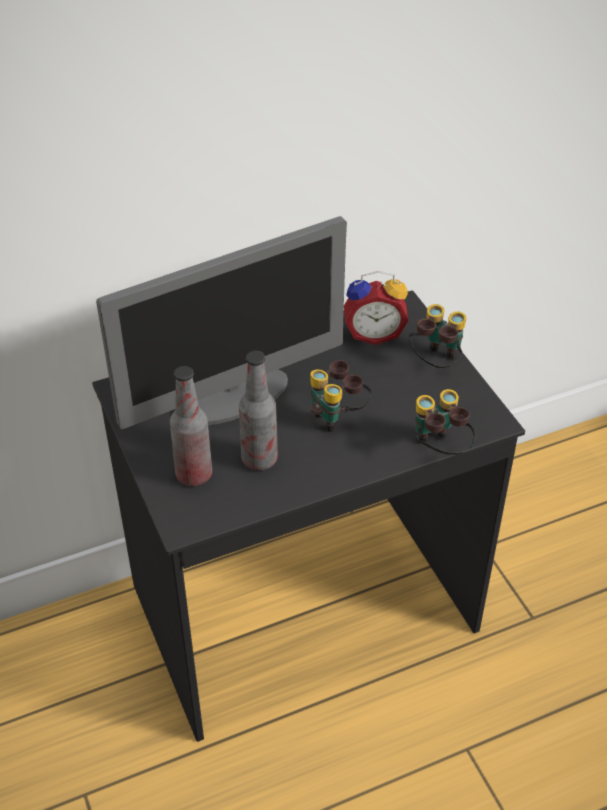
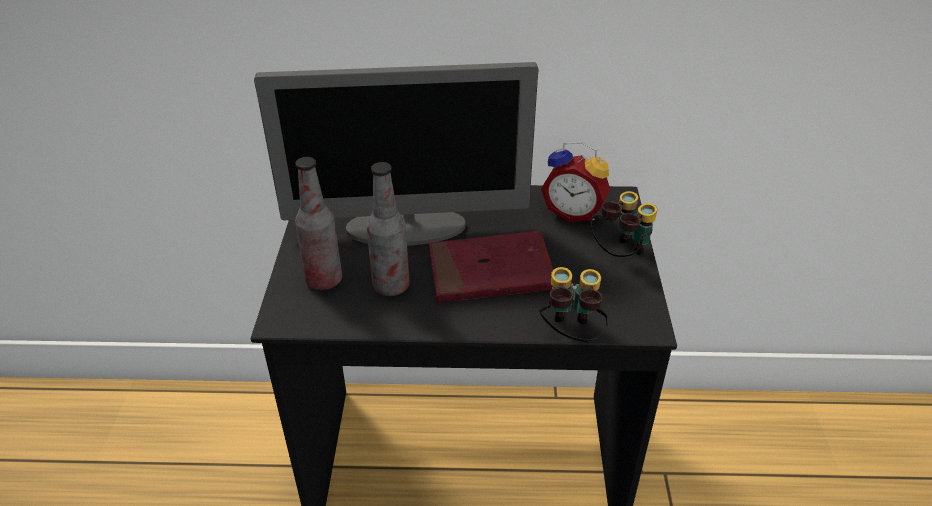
camera: 25 degrees right, 5 degrees down
(338, 416) = (490, 272): binoculars -> red book

